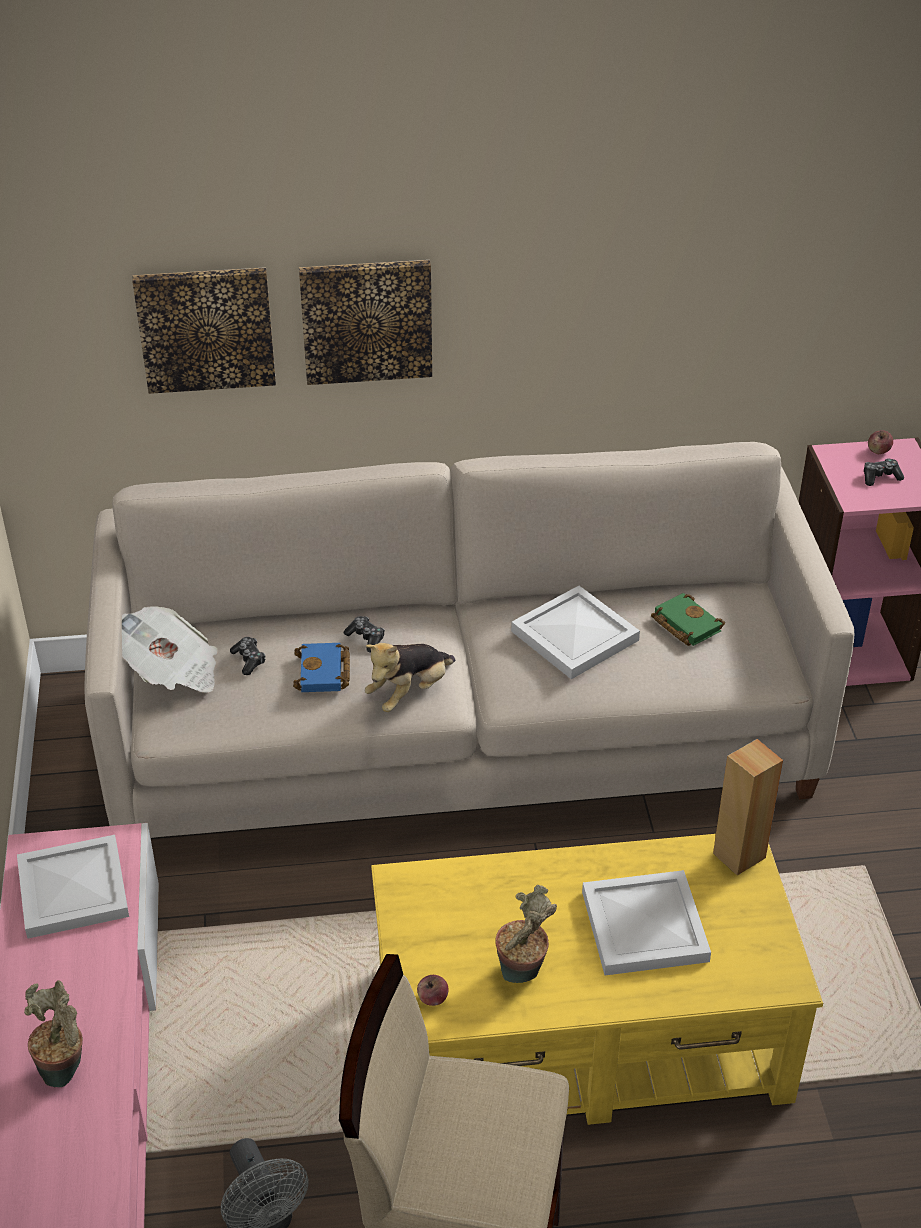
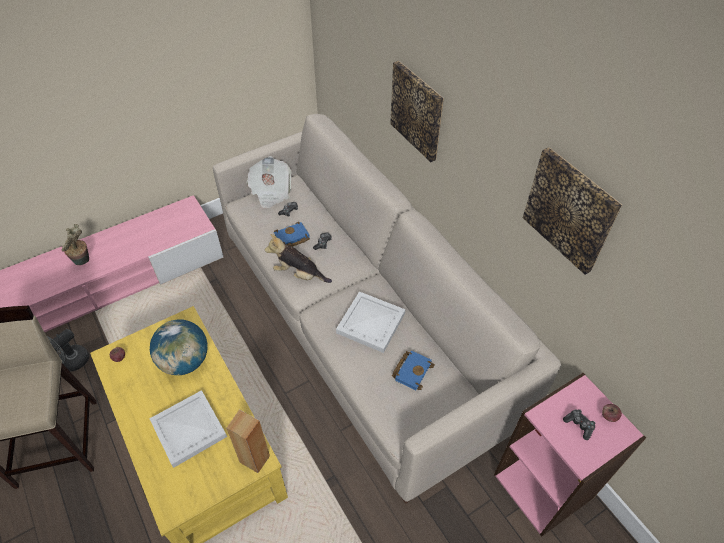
camera: 65 degrees right, 10 degrees up
(71, 889) = (172, 224): white tray -> none
(206, 328) = (368, 66): picture -> picture (570, 210)
(498, 902) = (185, 361): none -> globe
(523, 974) = (143, 387): potted plant -> none
(684, 624) = (412, 370): green book -> blue book

